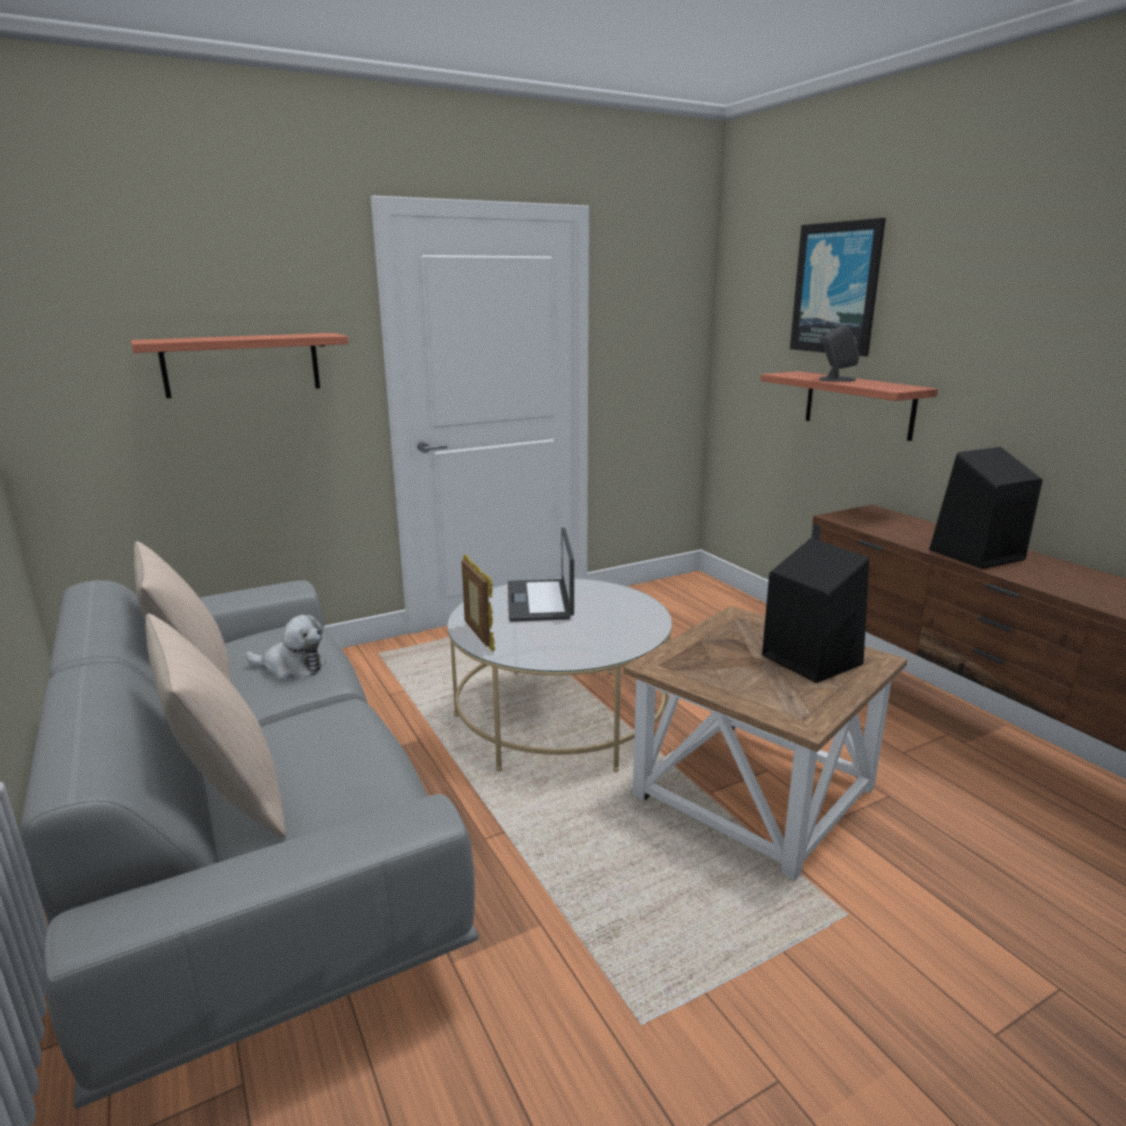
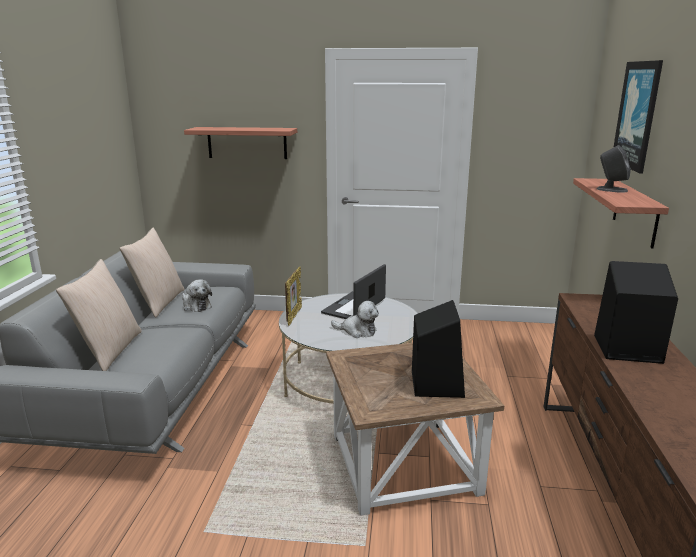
camera: 35 degrees right, 0 degrees up
(596, 630) = (357, 331): none -> plush toy

